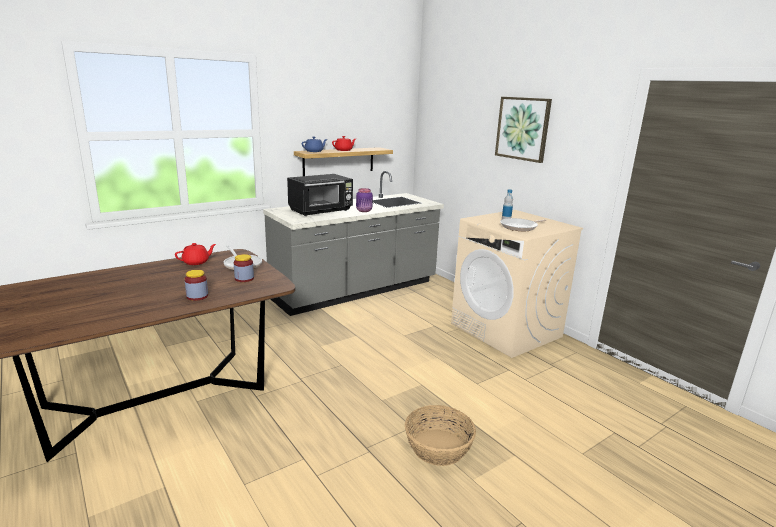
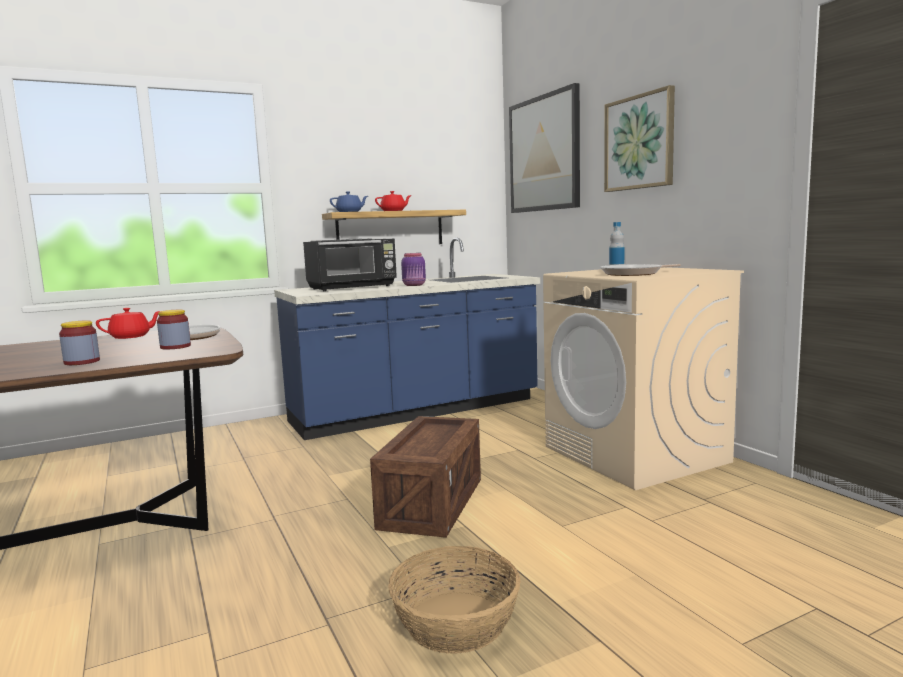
camera: 10 degrees right, 10 degrees down
(356, 291) = (416, 411): grey counter -> blue counter
(396, 368) = (432, 504): none -> crate
(450, 115) = (544, 154): none -> picture

